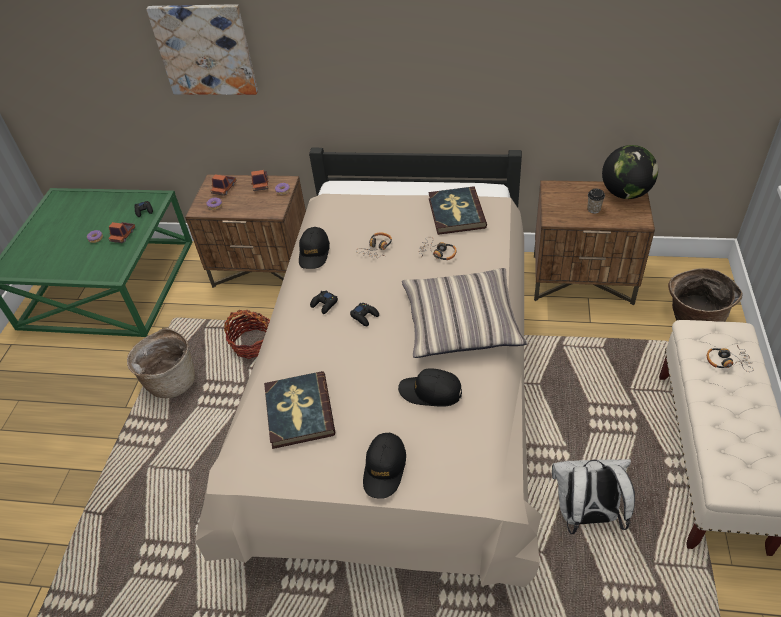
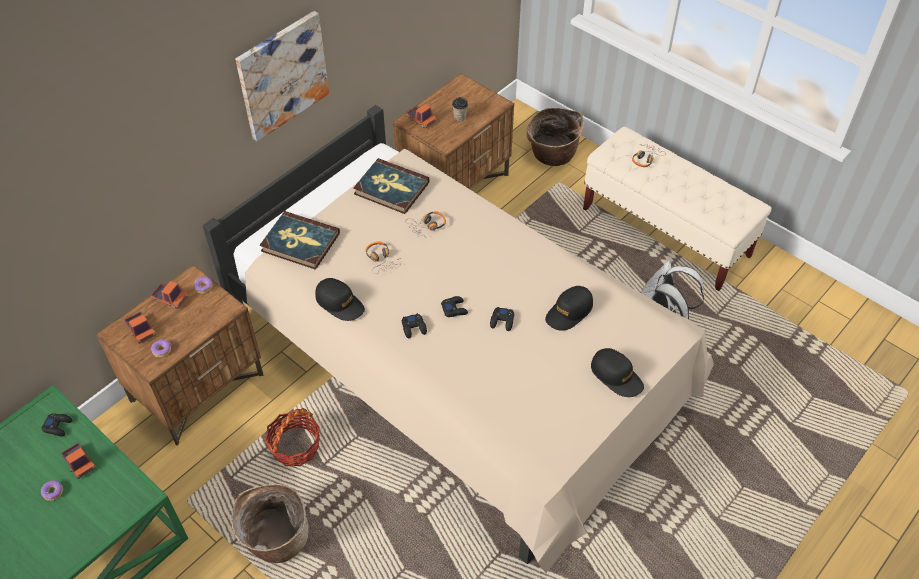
camera: 60 degrees left, 5 degrees up
(205, 50) = (76, 192): picture -> picture (282, 75)
(299, 412) = (519, 402): book -> book (300, 242)
(378, 352) = (502, 321): none -> black game controller
(462, 322) = (517, 256): pillow -> none
(561, 192) = (421, 120): none -> toy truck
(625, 193) = (461, 90): globe -> none

